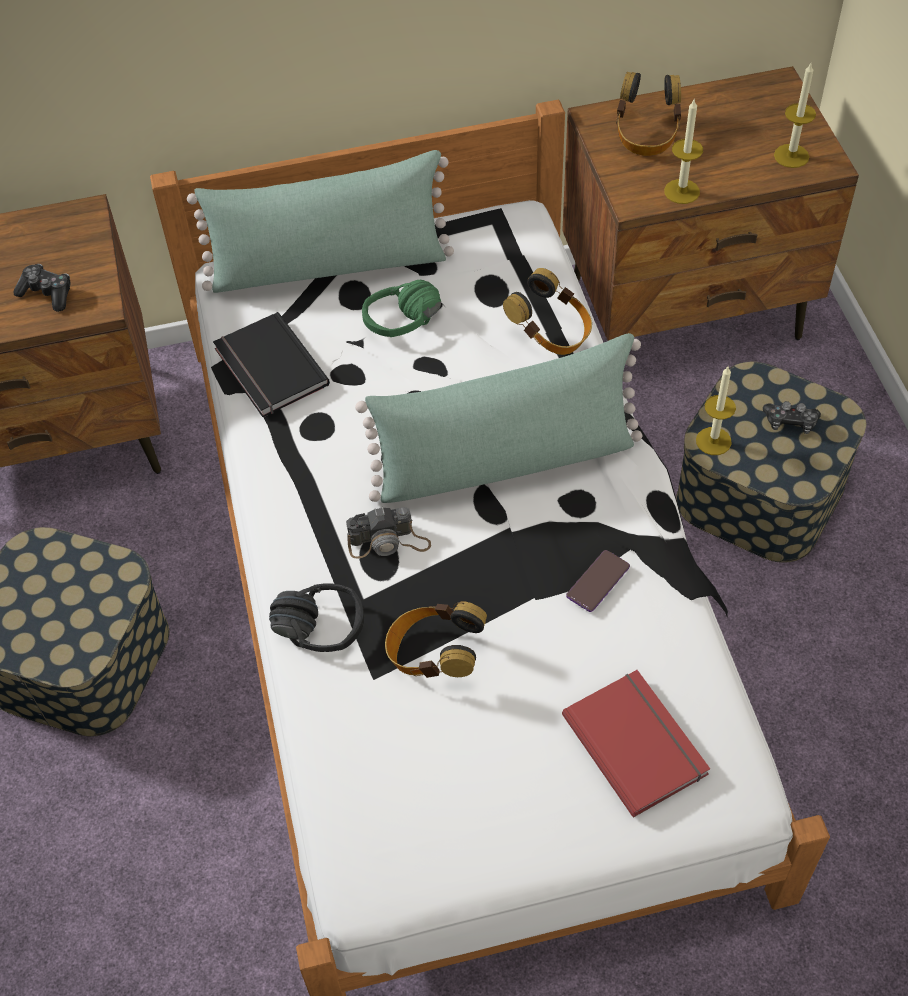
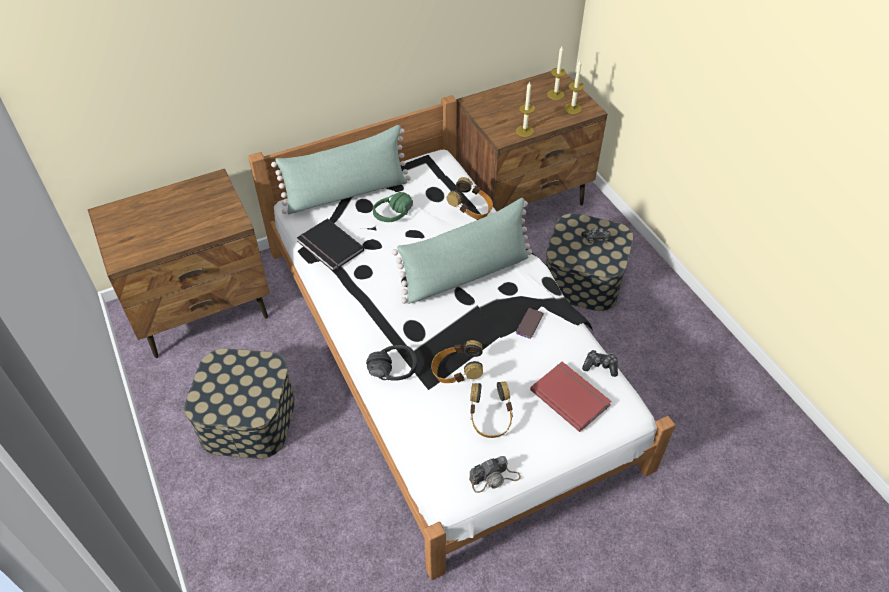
camera: 15 degrees left, 5 degrees down
(47, 293) = (207, 221): game controller -> game controller (600, 366)
(388, 542) = (417, 322): camera -> camera (494, 478)
(646, 134) = (499, 107): headphones -> headphones (490, 419)
(713, 441) = (561, 253): candle -> candle (555, 94)

